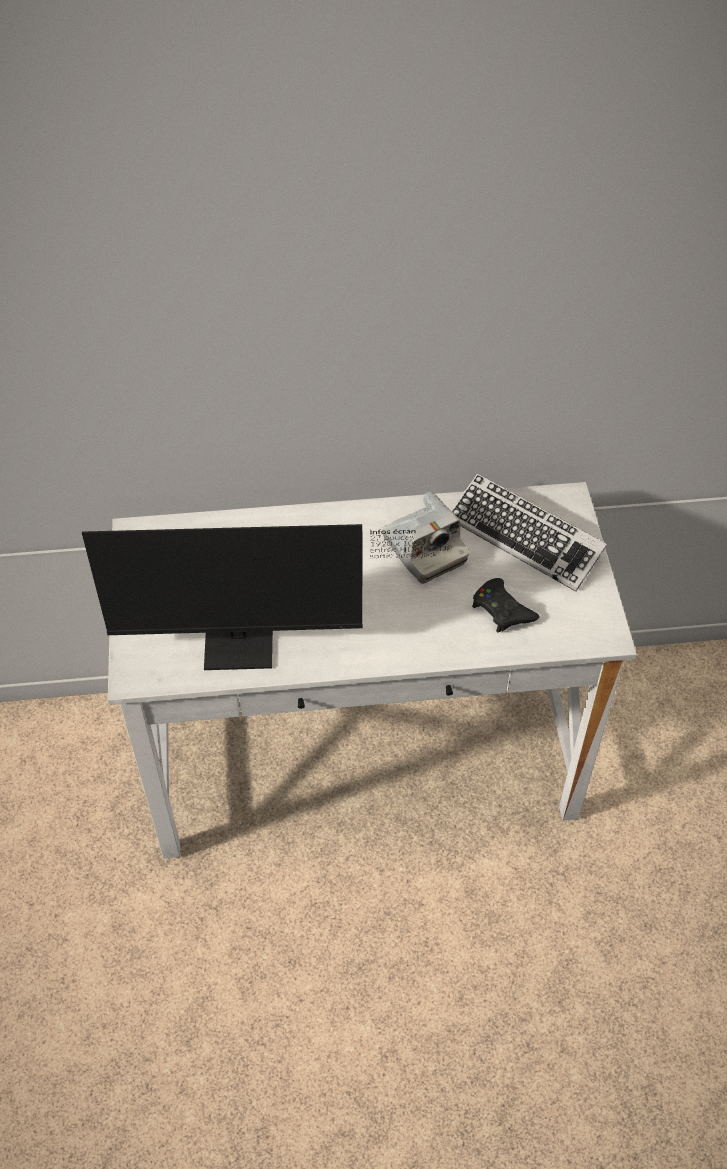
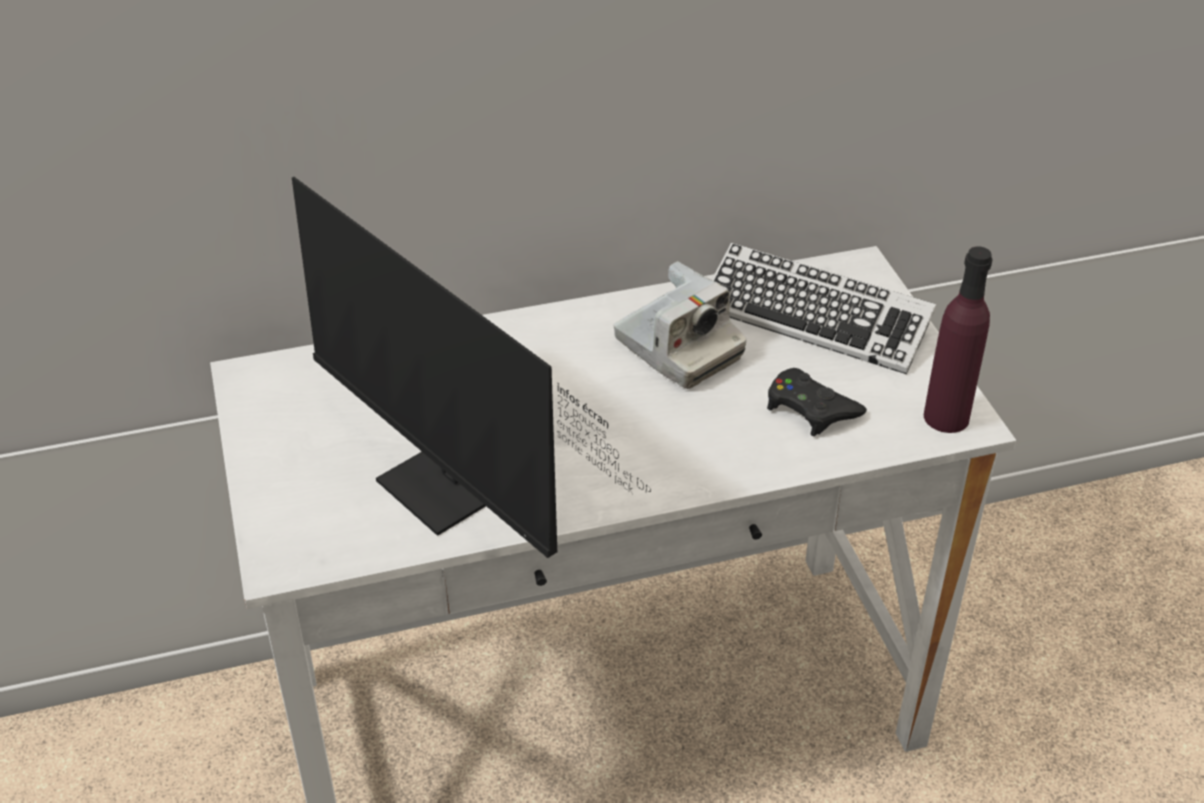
camera: 10 degrees left, 10 degrees down
(251, 644) = (454, 496): monitor -> monitor turned 60 degrees clockwise
(593, 630) = (946, 417): none -> purple bottle

